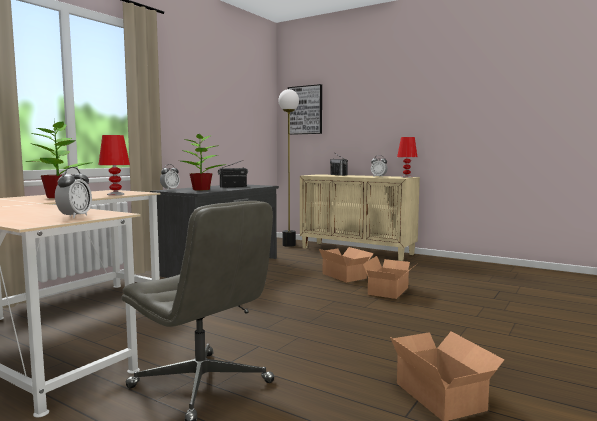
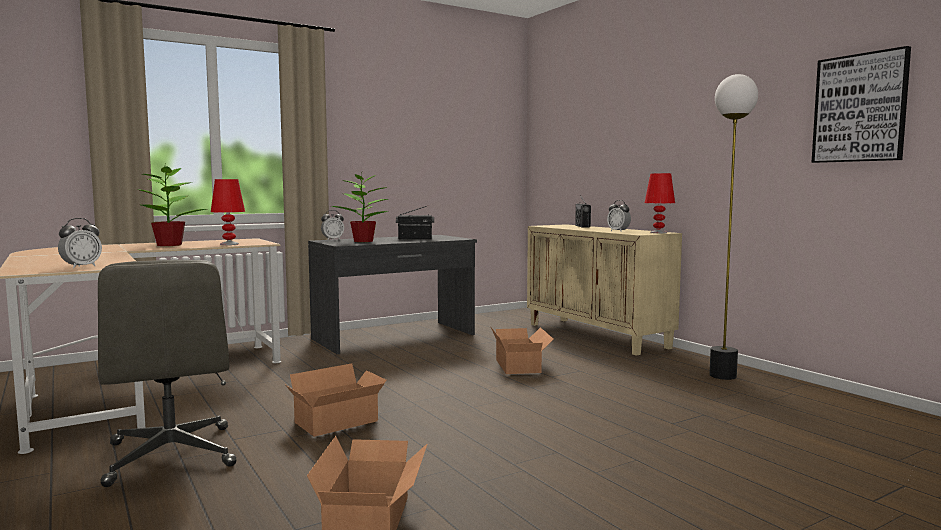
camera: 25 degrees right, 0 degrees up
(288, 245) = (520, 319): floor lamp -> floor lamp (722, 375)
(305, 110) = (555, 135): picture -> picture (860, 108)
(390, 291) = (543, 392): cardboard box -> cardboard box (339, 422)

